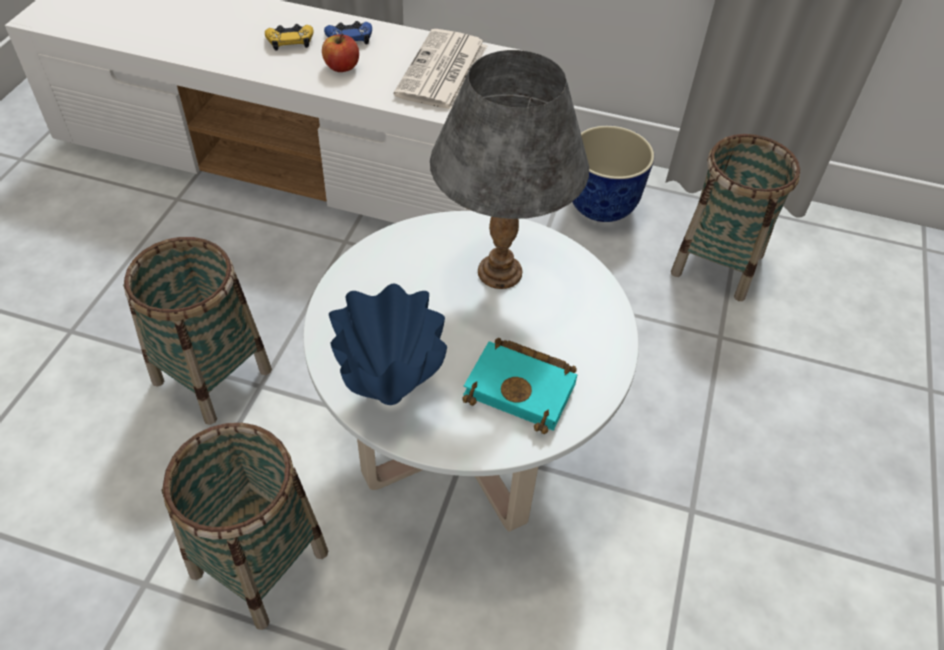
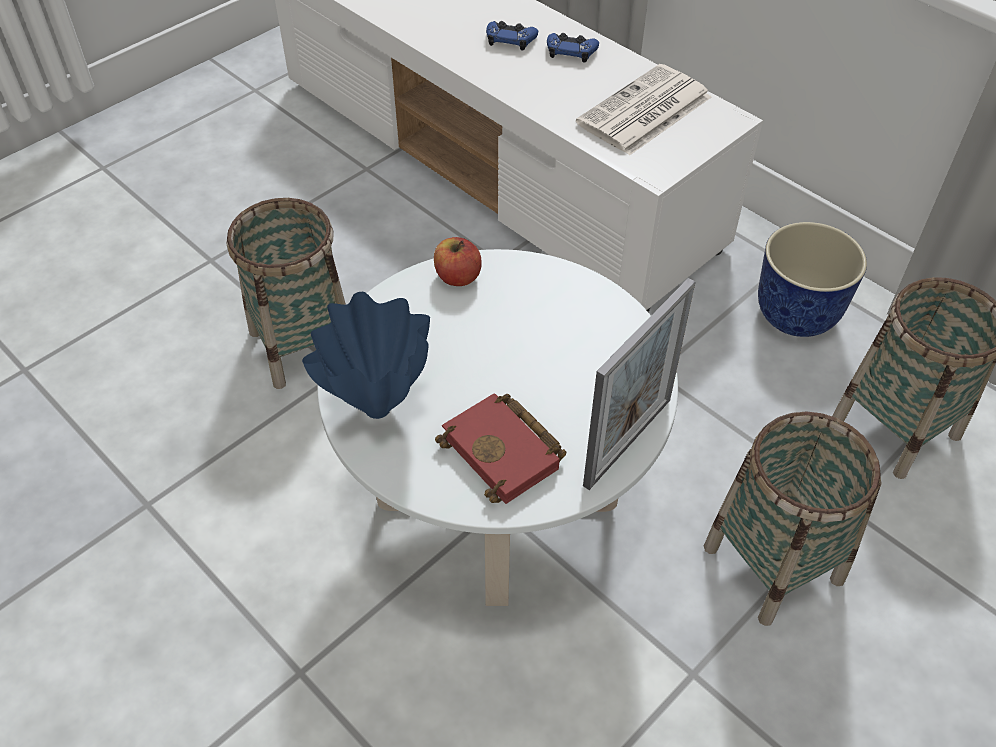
camera: 30 degrees right, 0 degrees up
(260, 563) = (248, 530): basket -> basket (773, 564)
(290, 40) = (510, 39): yellow game controller -> blue game controller
(341, 67) = (543, 79): apple -> apple (457, 277)
(500, 273) = (560, 333): grey table lamp -> none
(523, 388) = (506, 453): turquoise book -> red book
(611, 340) = (628, 442): none -> picture frame

